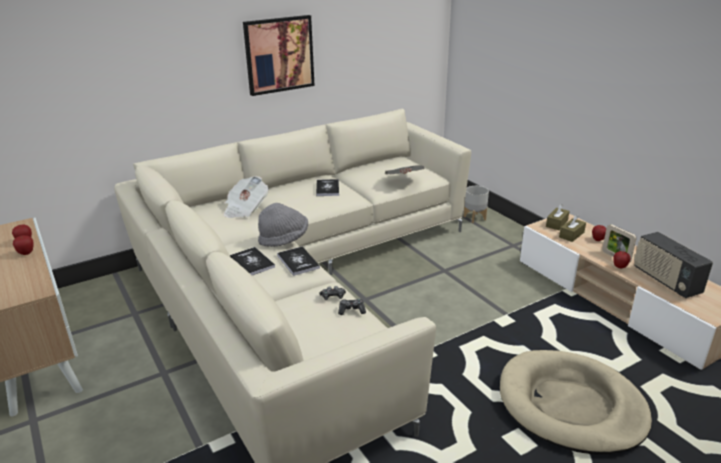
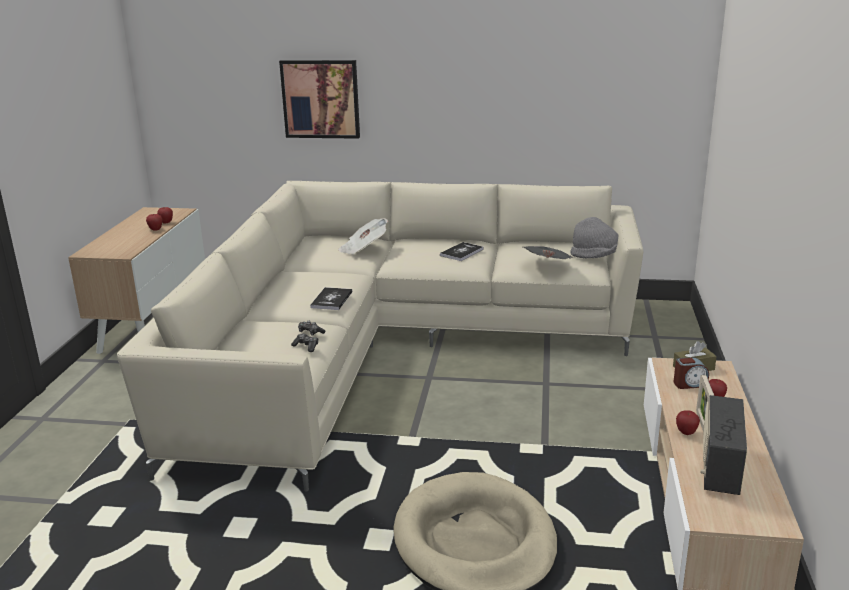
camera: 40 degrees right, 5 degrees down
(252, 262) = (299, 289): book -> none
(279, 54) = (462, 98): picture -> picture (321, 99)
(284, 239) = (351, 280): grey hat -> grey hat (596, 256)
(474, 218) = (666, 348): grey planter -> none
(571, 235) = (689, 384): brown tissue box -> alarm clock

